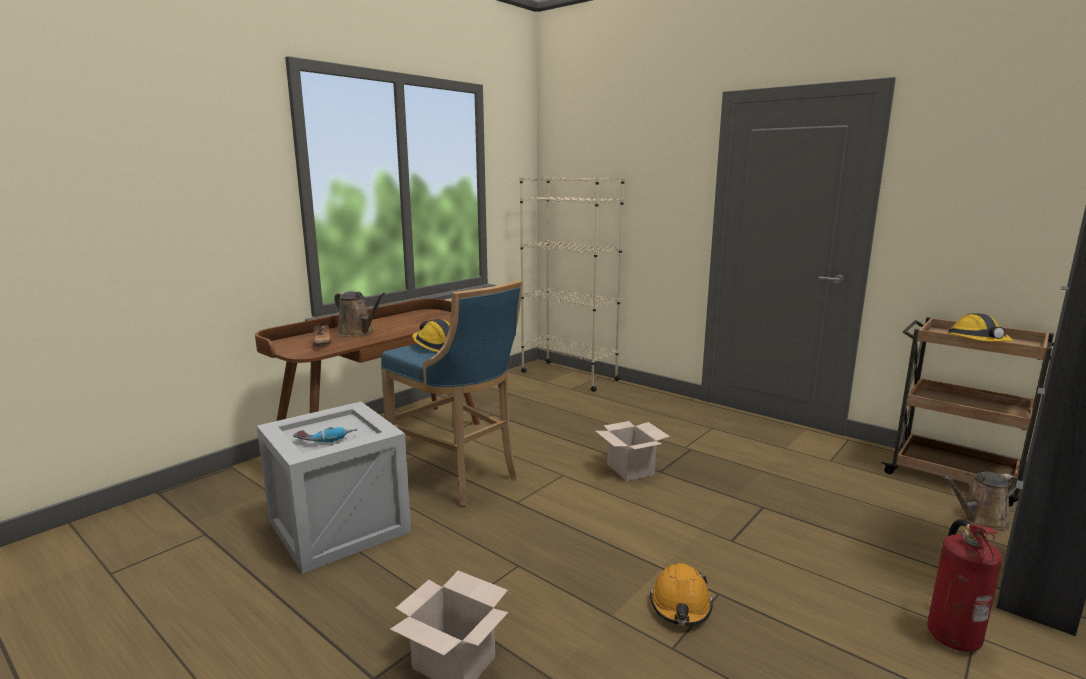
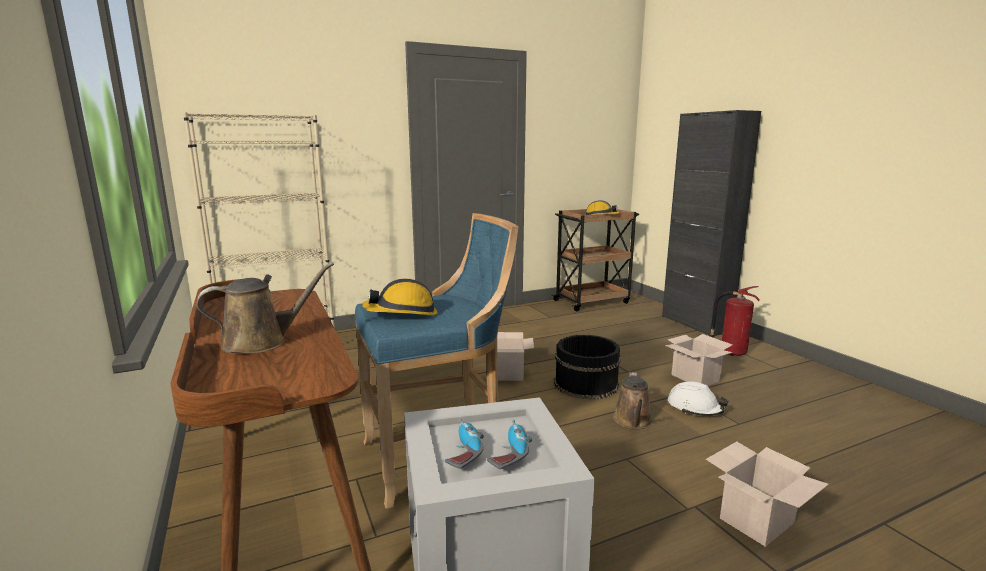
camera: 65 degrees left, 0 degrees up
(322, 343) = (283, 367): shoe -> none
(324, 427) = (461, 451): none -> power drill
(660, 517) = (585, 384): none -> black bucket
(680, 605) = (695, 408): orange hard hat -> white hard hat
(781, 598) = (693, 377): none -> cardboard box
(979, 519) = (635, 312): brown watering can -> brown watering can (633, 421)

